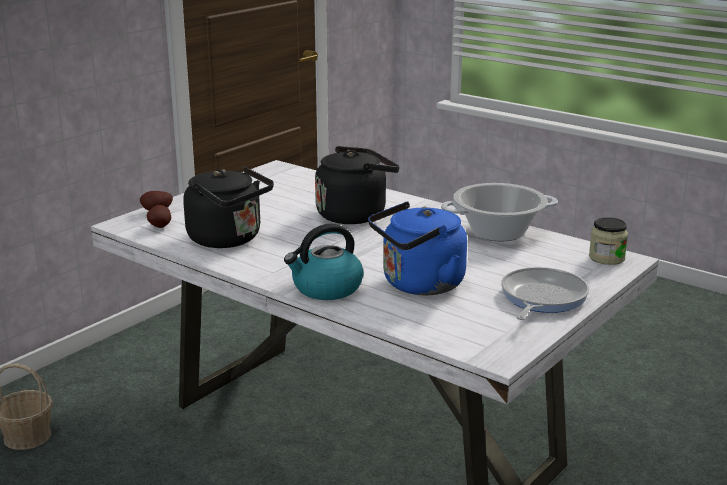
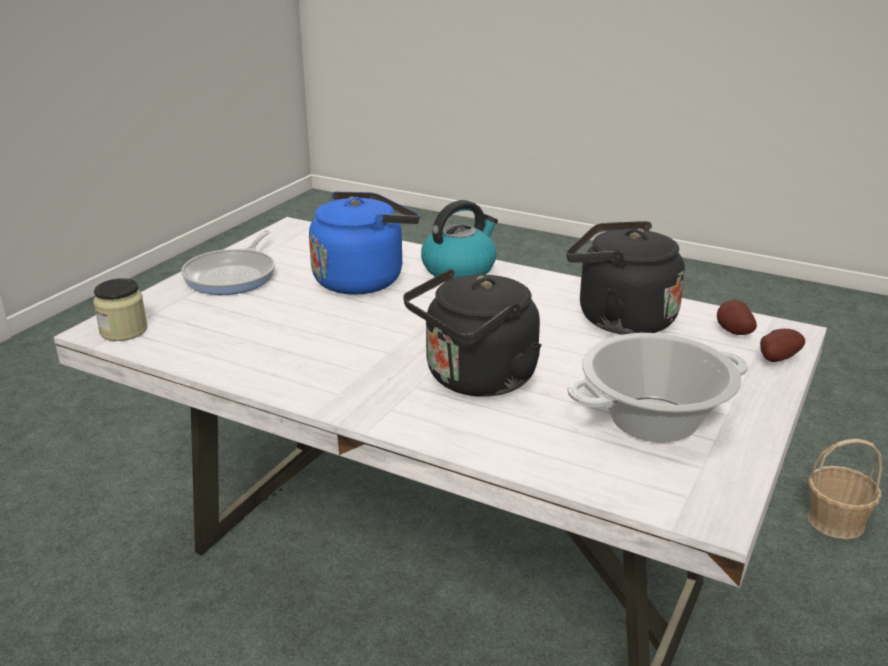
camera: 170 degrees right, 5 degrees up
(497, 232) = (255, 363): cooking pot -> cooking pot (654, 420)

